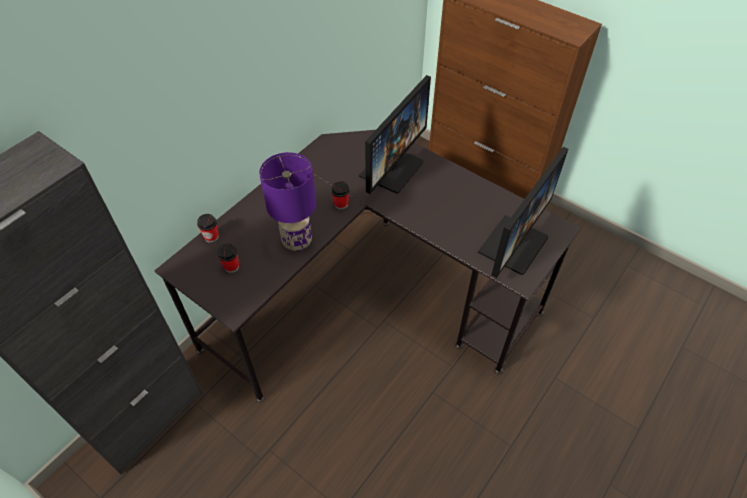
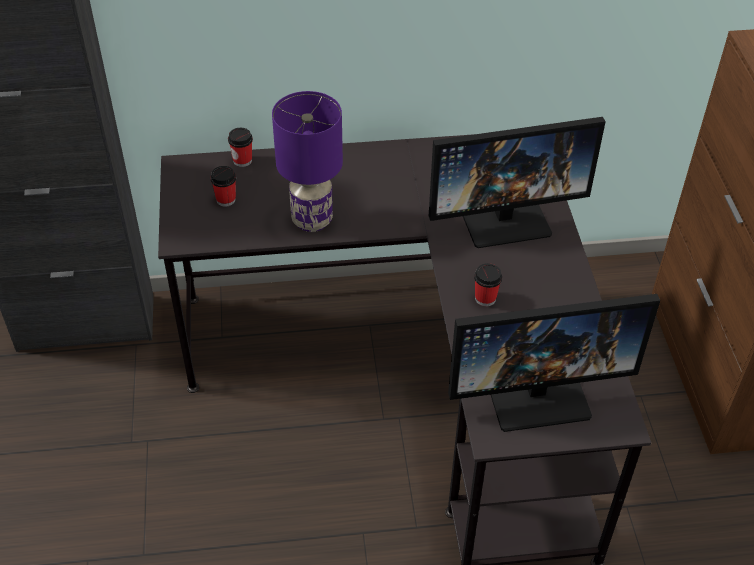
camera: 45 degrees right, 5 degrees down
(341, 204) = (401, 216): cup -> cup (485, 298)

